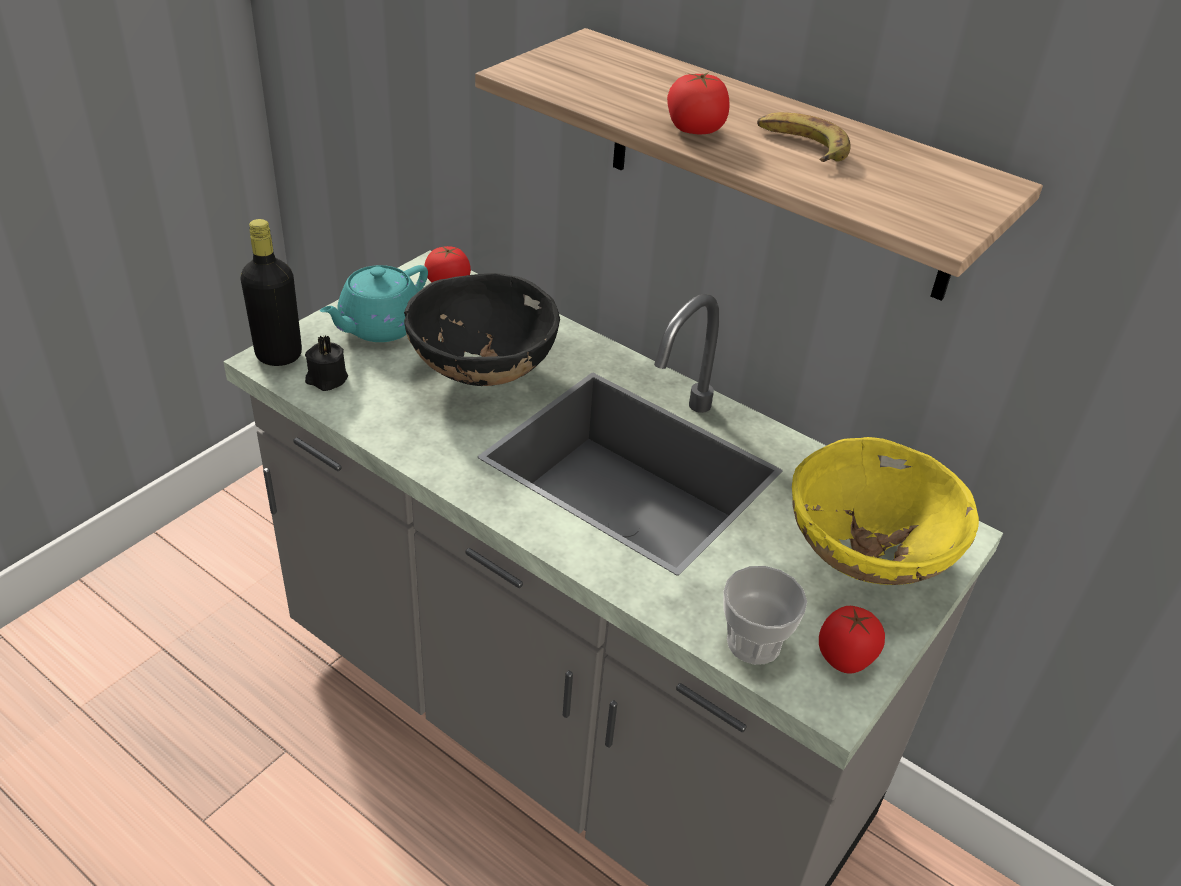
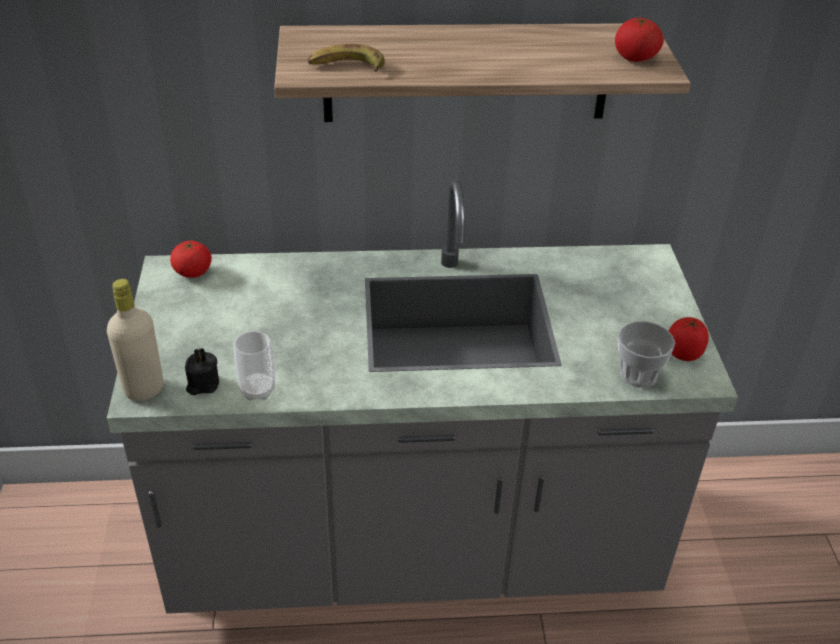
camera: 40 degrees left, 0 degrees up
(279, 355) = (143, 389): black bottle -> beige bottle
(361, 412) = (257, 390): none -> cup
(379, 327) = (187, 328): turquoise teapot -> none
(482, 373) = (300, 318): black bowl -> none
(695, 130) = (461, 67): tomato -> tomato (635, 58)
(801, 146) = (525, 52): banana -> banana (346, 67)
(864, 558) = (630, 297): yellow bowl -> none

